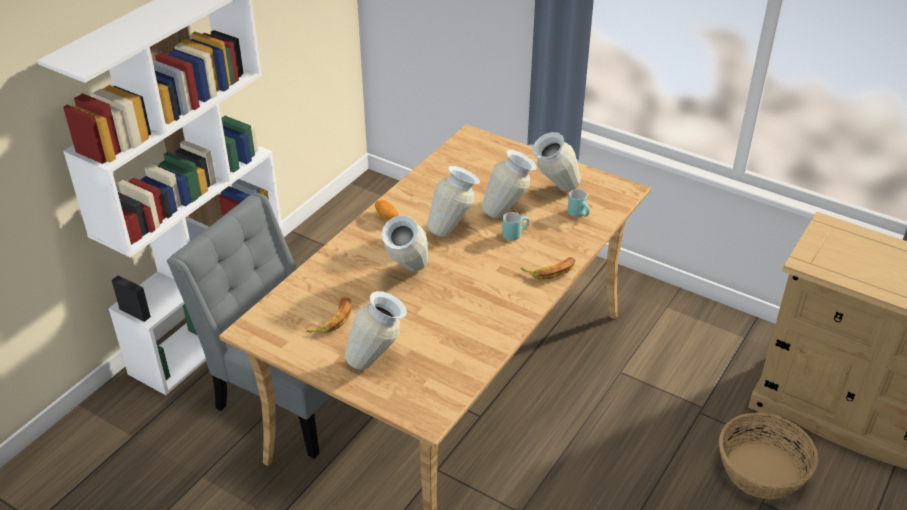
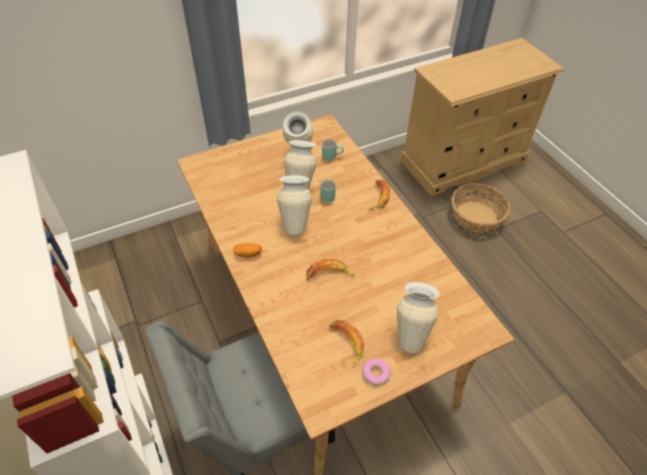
camera: 60 degrees left, 10 degrees up
(312, 351) = (375, 374): none -> donut
(406, 276) = (328, 274): vase -> banana

